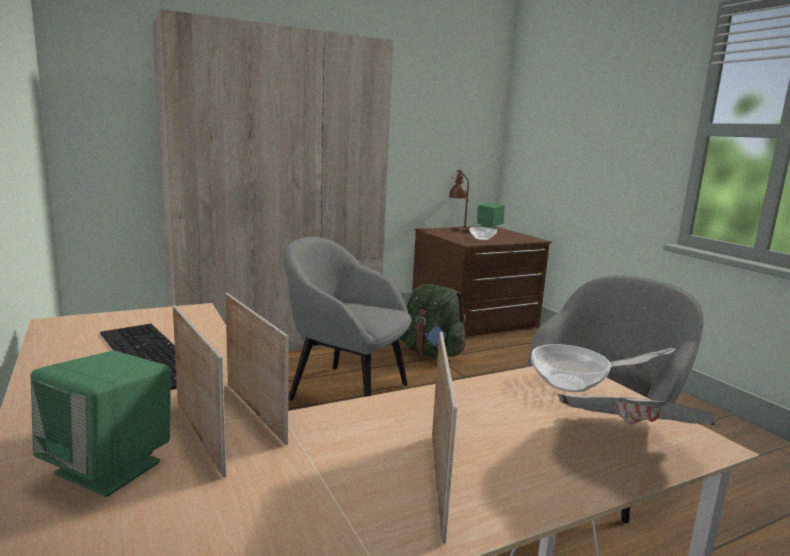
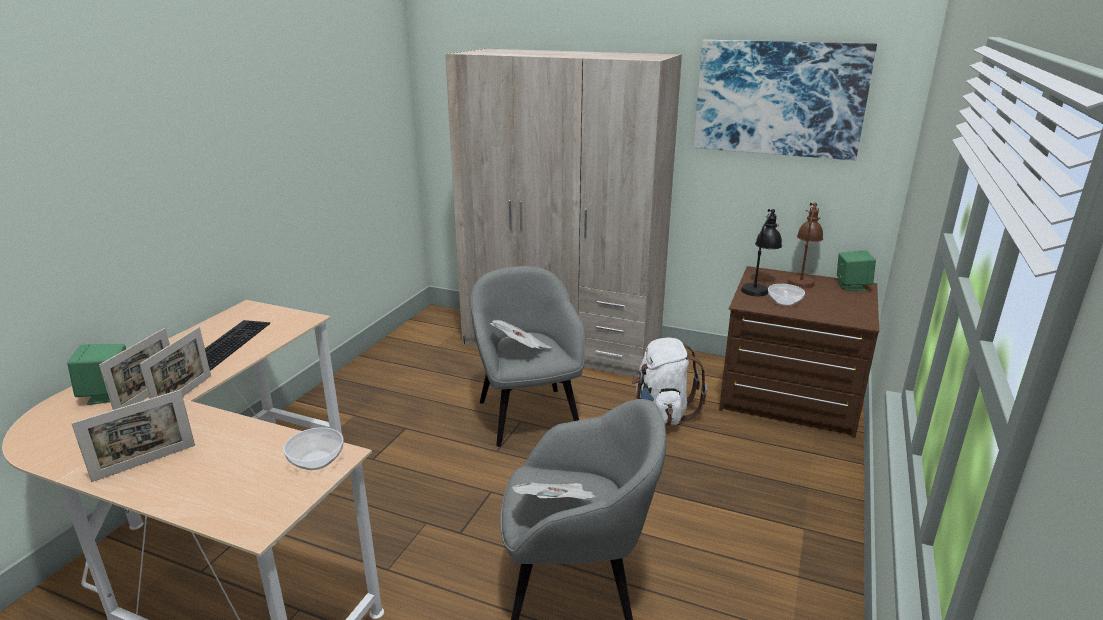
camera: 50 degrees right, 10 degrees up
(429, 90) = (779, 98): none -> picture
(431, 353) = (662, 413): green backpack -> white backpack
(451, 235) = (758, 287): none -> black table lamp
(625, 446) = (228, 503): newspaper -> newspaper (521, 349)

